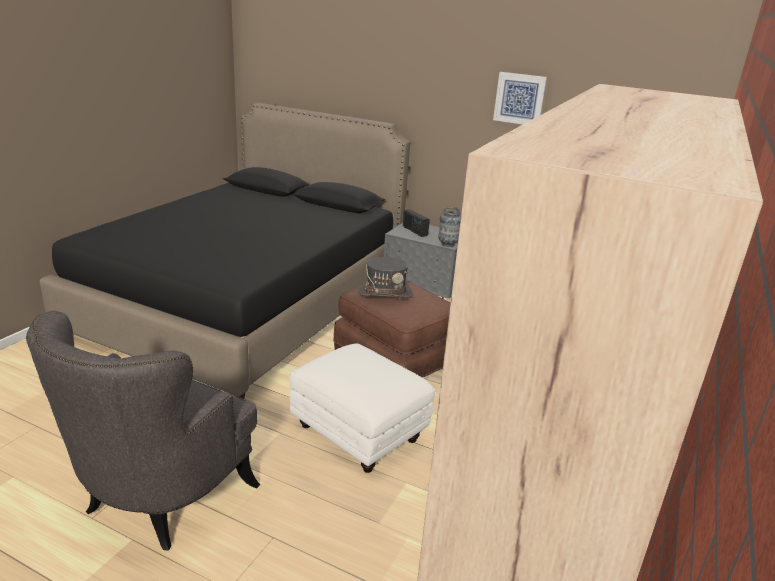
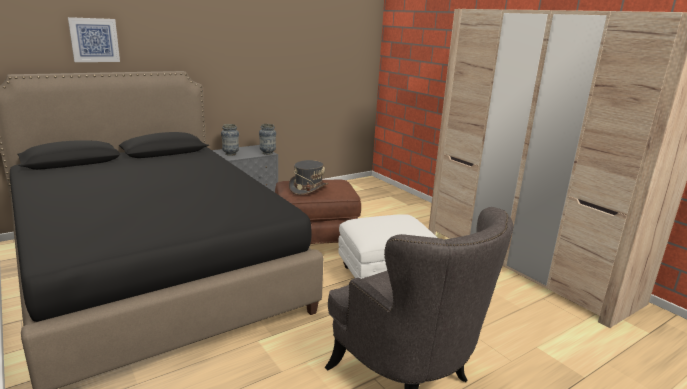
camera: 60 degrees left, 5 degrees down
(414, 231) = (230, 154): radio -> vase
(519, 99) = (277, 37): picture -> picture (94, 40)

